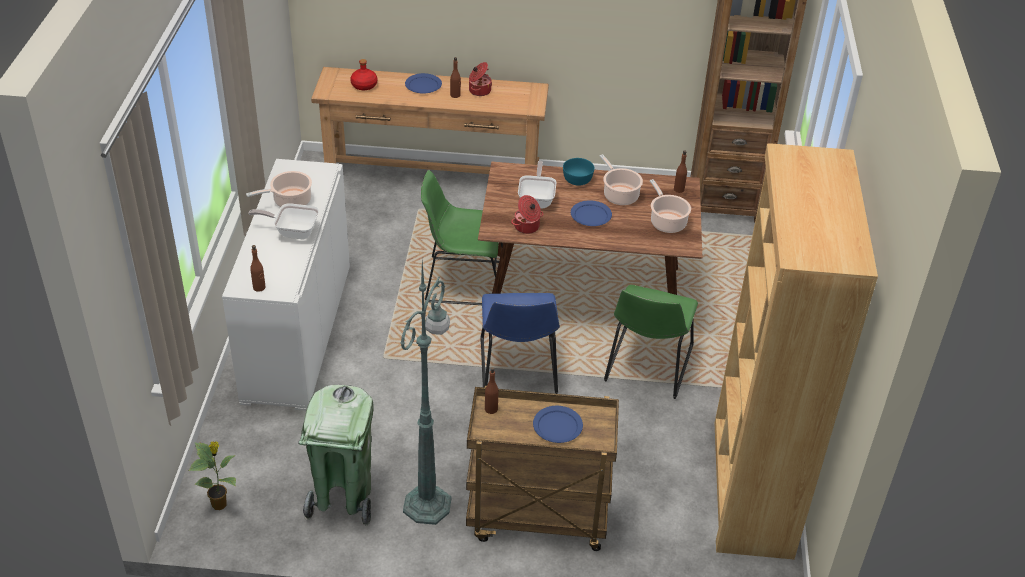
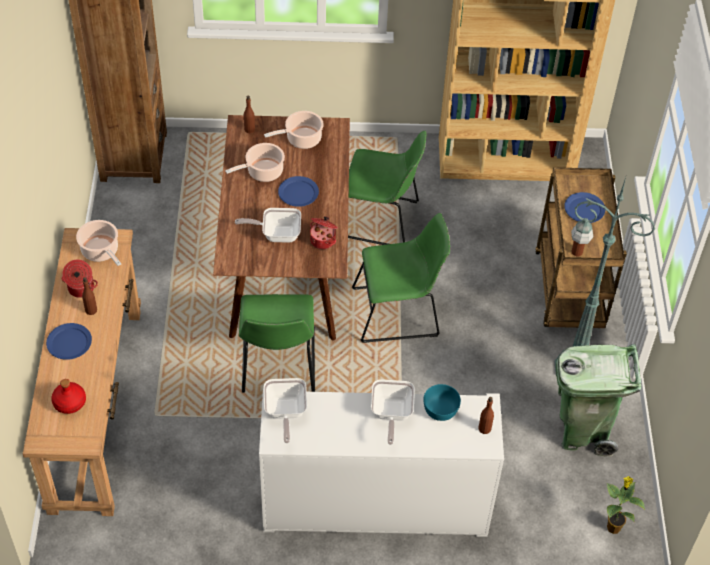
camera: 95 degrees left, 10 degrees up
(289, 201) = (339, 426): cooking pot -> cooking pot (101, 251)
(312, 173) = (285, 413): none -> frying pan
(518, 370) = (399, 312): blue chair -> green chair
(577, 180) = (240, 204): turquoise bowl -> turquoise bowl (441, 409)

